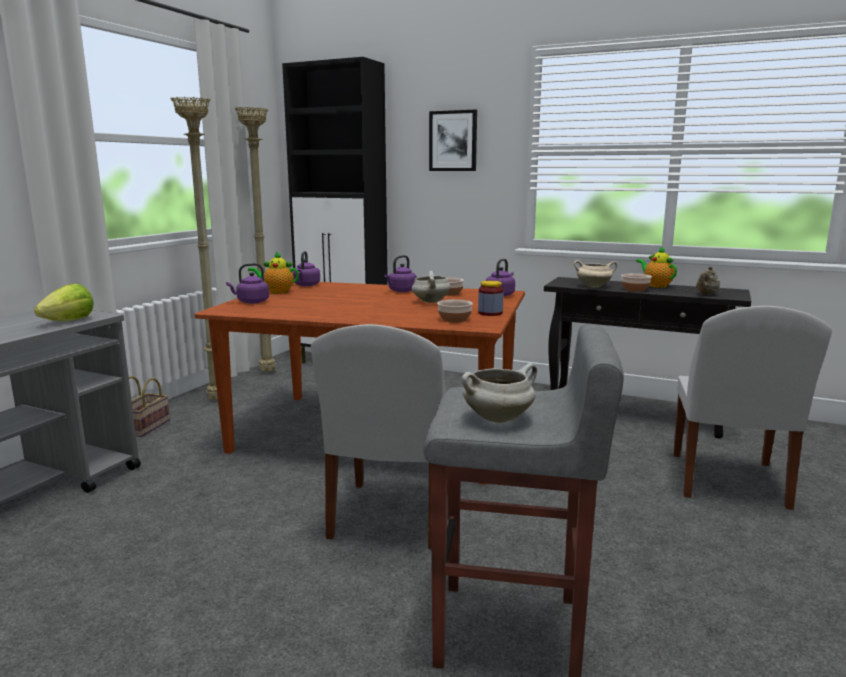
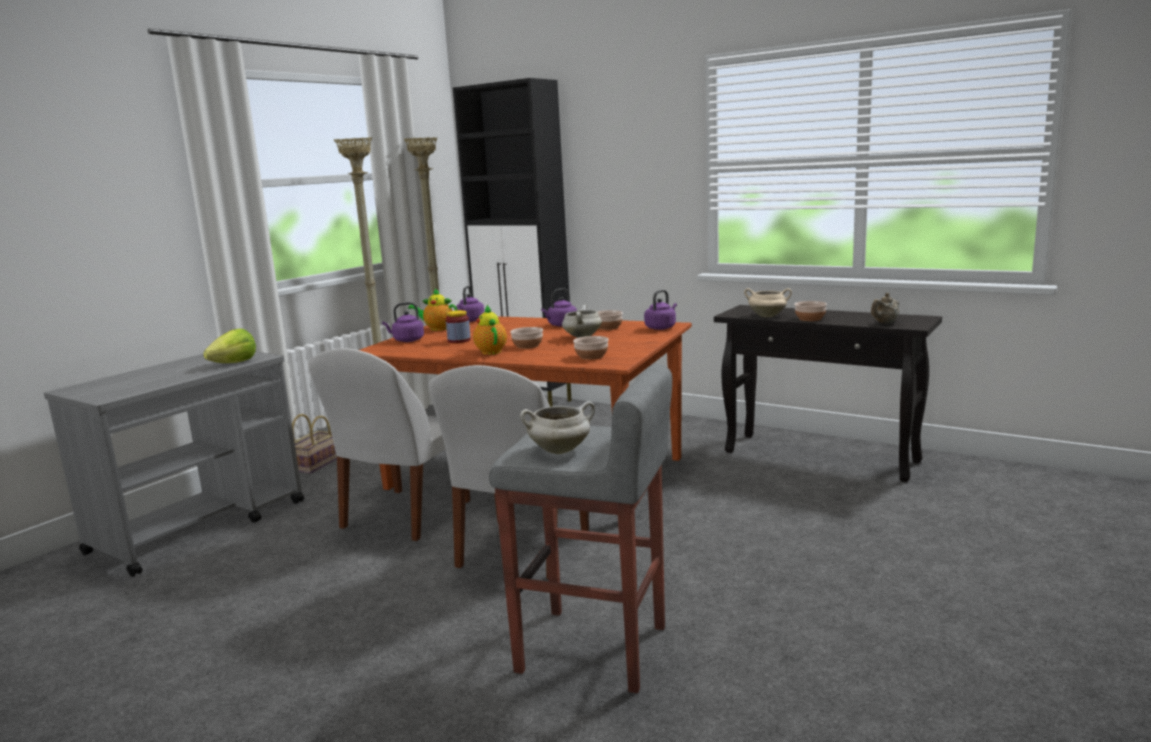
camera: 10 degrees right, 0 degrees up
(381, 309) = (527, 346): none -> bowl
(453, 141) = (630, 159): picture -> none
(490, 313) = (633, 349): jar -> jar (459, 340)
(656, 286) = (839, 313): teapot -> teapot (490, 351)
(728, 482) = (887, 526): white chair -> white chair (403, 516)

